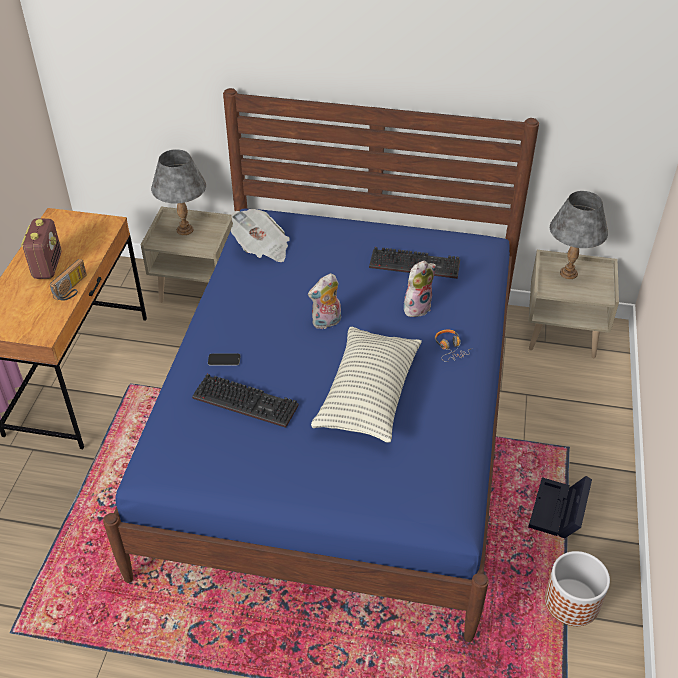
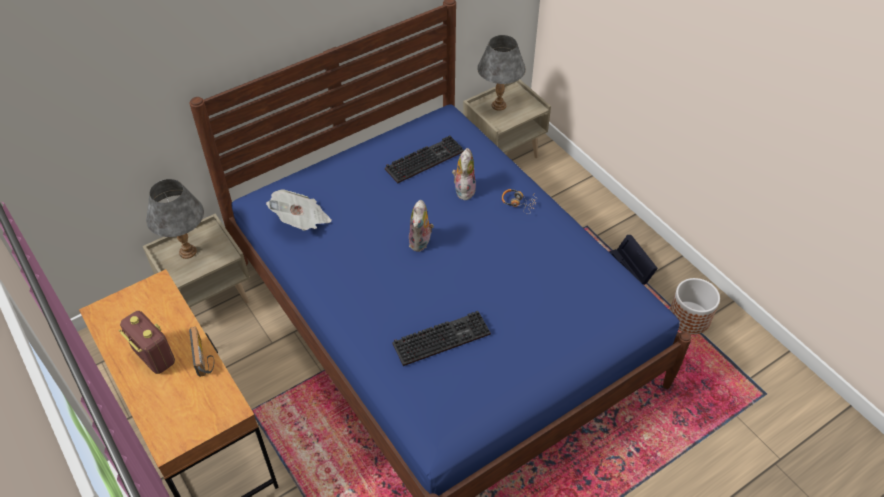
camera: 45 degrees left, 5 degrees up
(224, 360) = (387, 322): phone -> none
(368, 395) = (511, 272): pillow -> none

